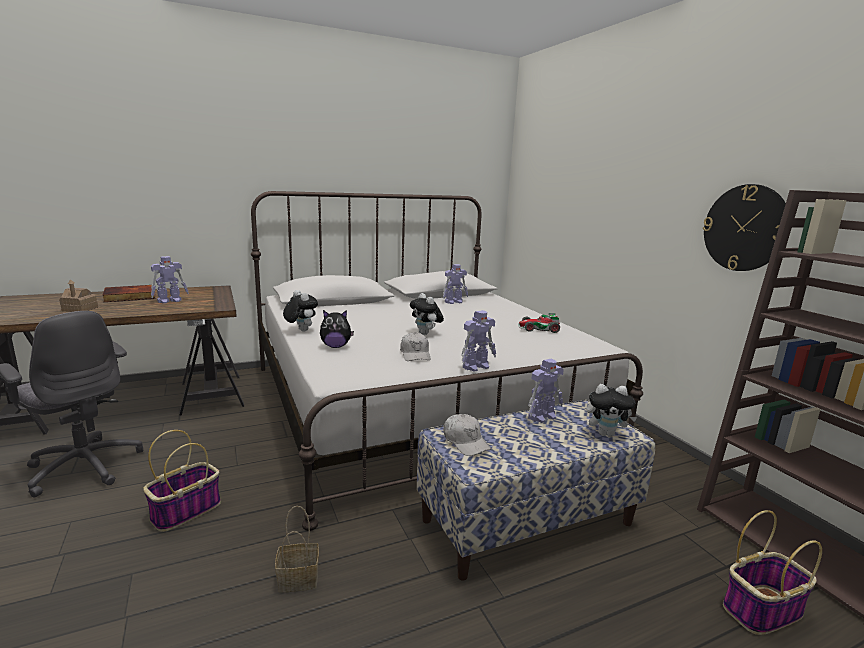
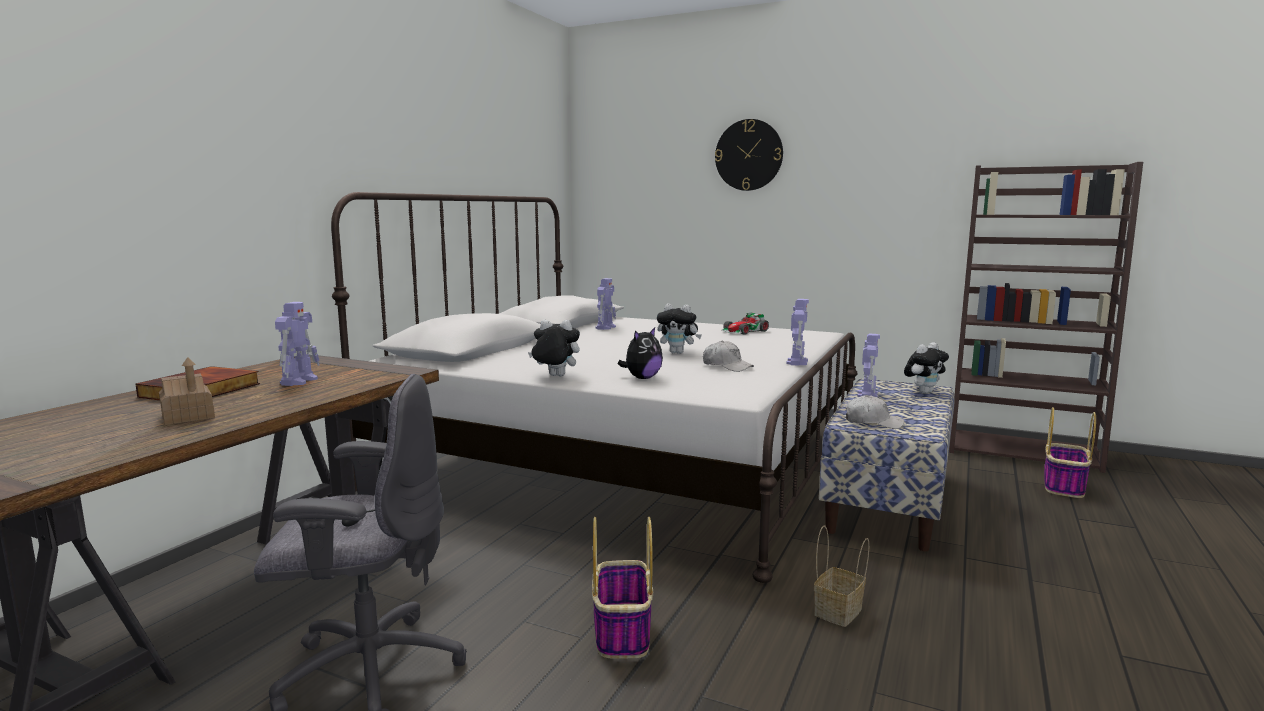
camera: 40 degrees left, 5 degrees down
(745, 228) = (907, 204): wall clock -> wall clock (748, 155)

